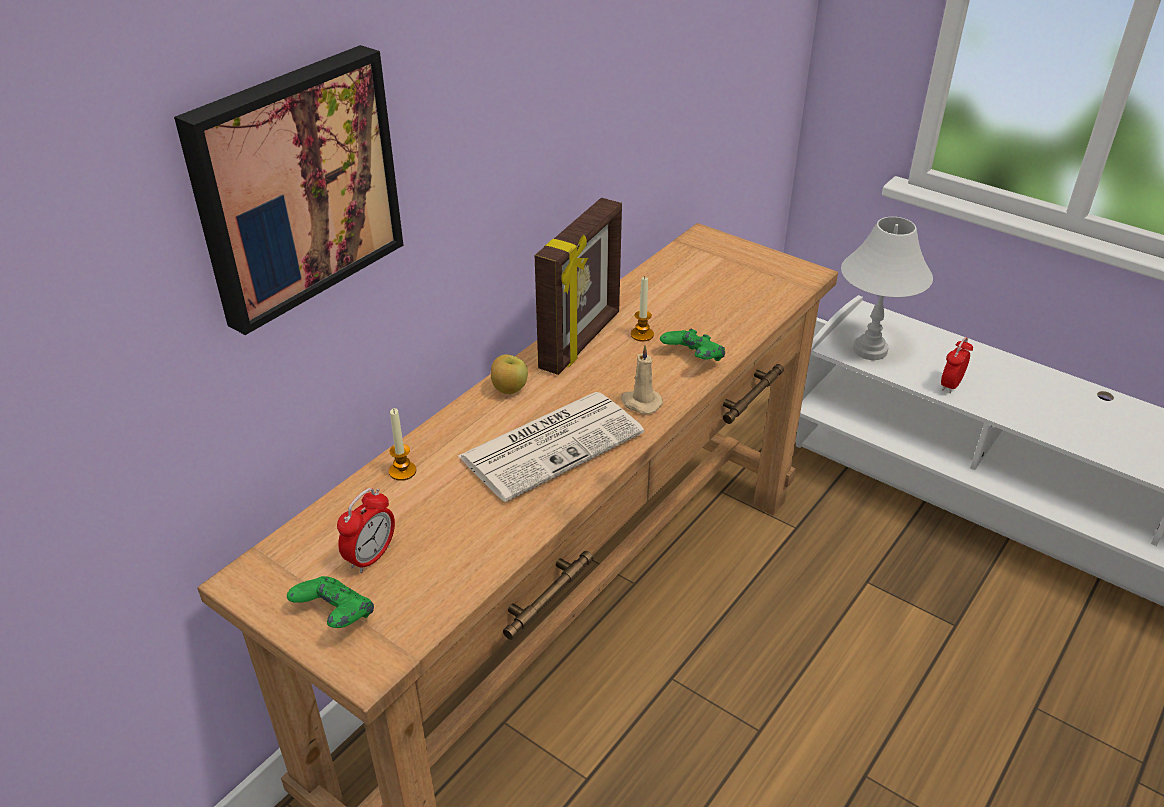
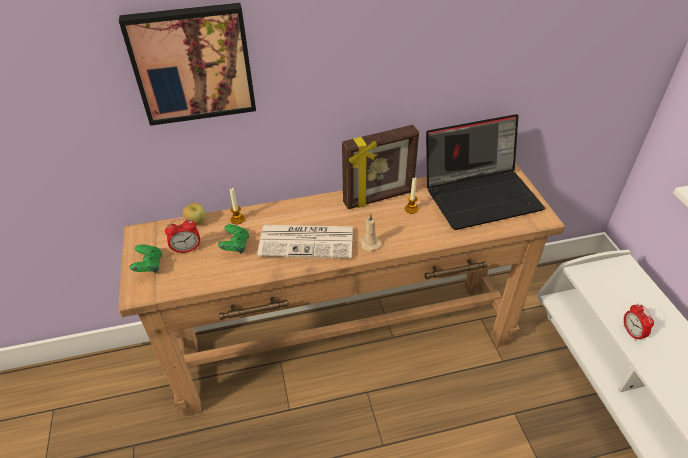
camera: 40 degrees right, 5 degrees up
(509, 390) = (319, 205): apple -> apple (196, 222)
(692, 360) = (420, 235): green game controller -> green game controller (235, 246)
(707, 278) = (481, 195): none -> laptop
(870, 350) = (601, 285): white table lamp -> none
(950, 385) = (632, 332): alarm clock -> alarm clock turned 90 degrees counterclockwise

